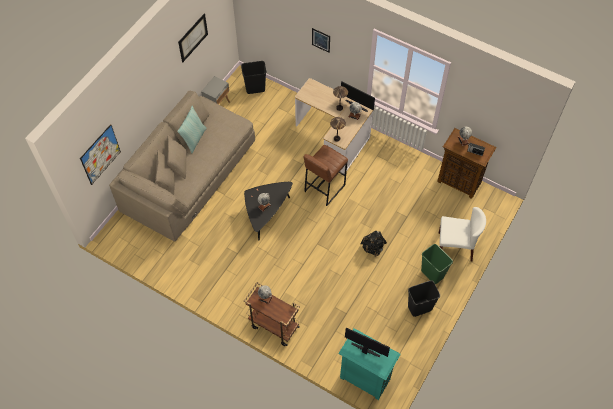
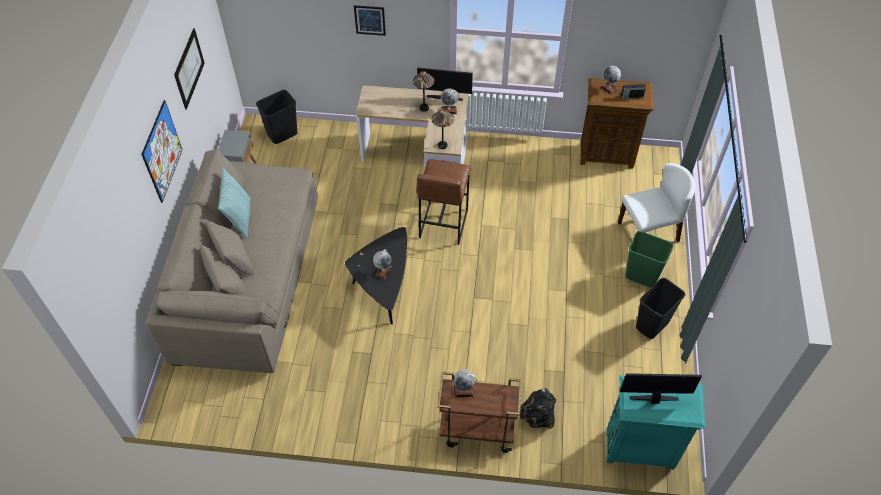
camera: 25 degrees left, 5 degrees down
(100, 154) = (121, 275): picture -> picture (162, 151)
(372, 248) = (548, 274): black backpack -> black backpack (538, 416)

